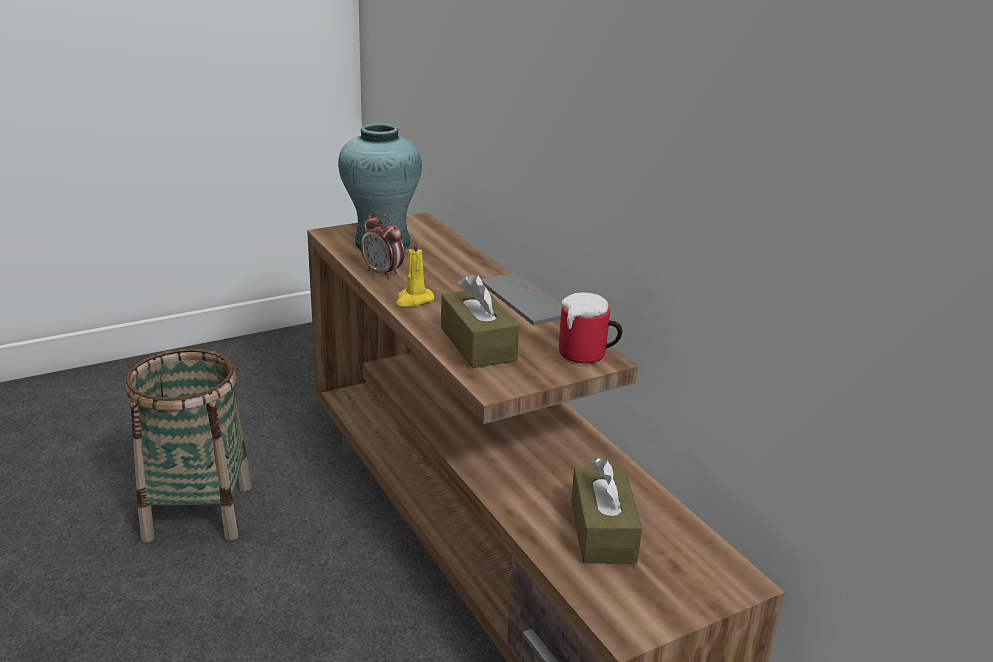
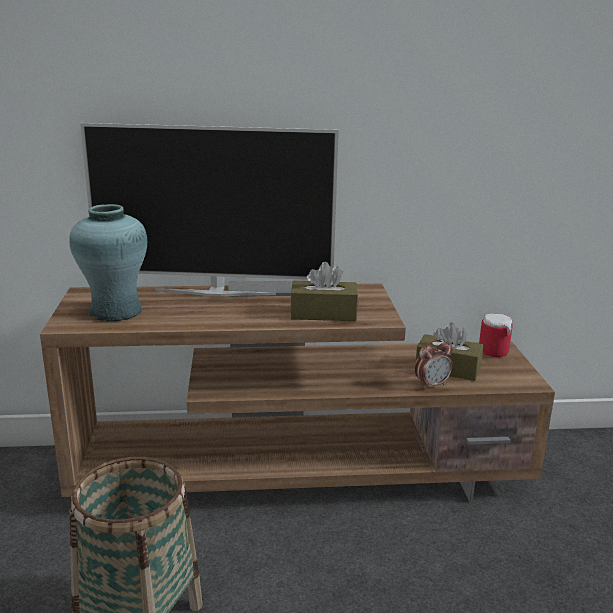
camera: 65 degrees left, 5 degrees down
(383, 273) = (176, 321): alarm clock -> alarm clock (432, 385)
(414, 300) = (236, 319): yellow candle -> none
(476, 272) = (215, 291): none -> television
(587, 356) = (362, 291): mug -> mug (496, 350)

